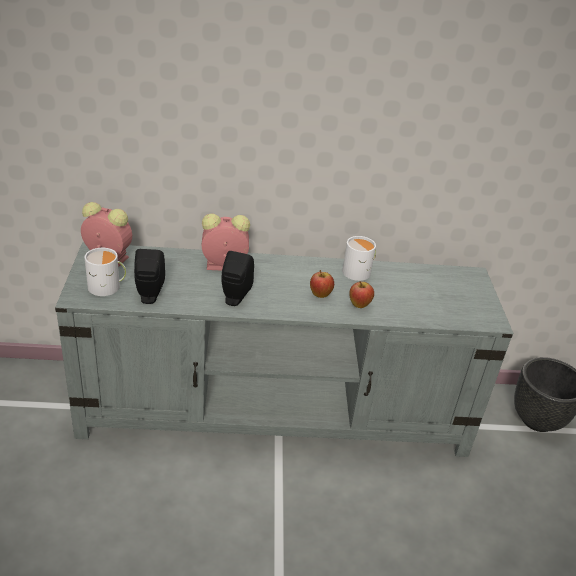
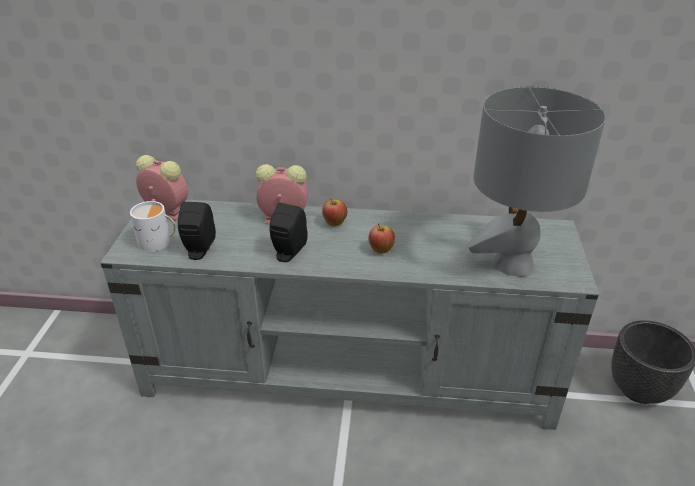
camera: 10 degrees right, 0 degrees up
(359, 271) = (428, 225): white mug -> none
(359, 305) = (422, 262): apple -> apple (334, 224)
(437, 307) = (512, 264): none -> grey table lamp

